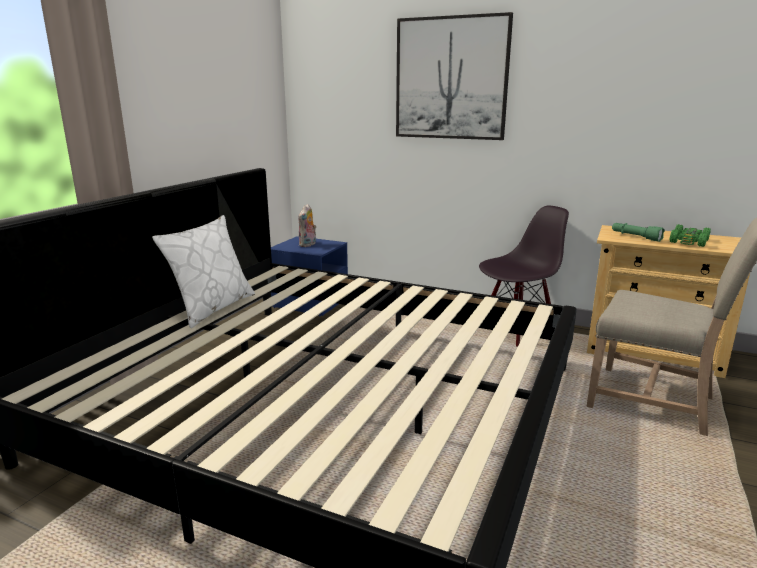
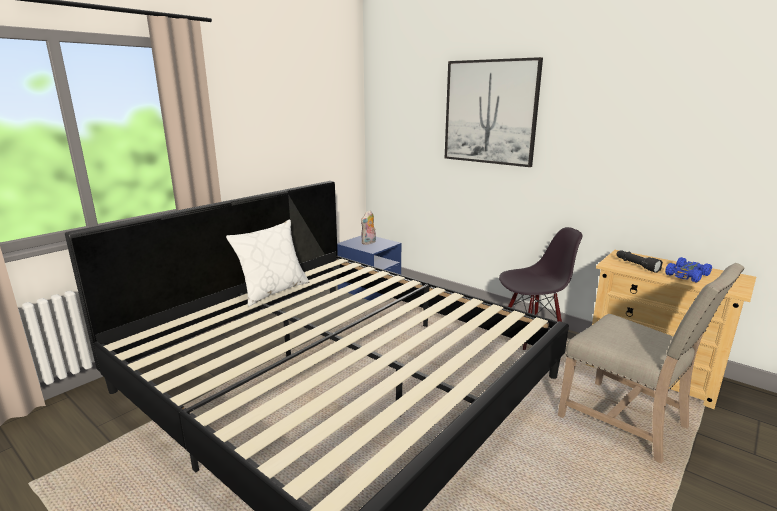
camera: 15 degrees right, 0 degrees up
(635, 237) = (636, 265): green flashlight -> black flashlight
(689, 241) = (687, 275): green toy car -> blue toy car

